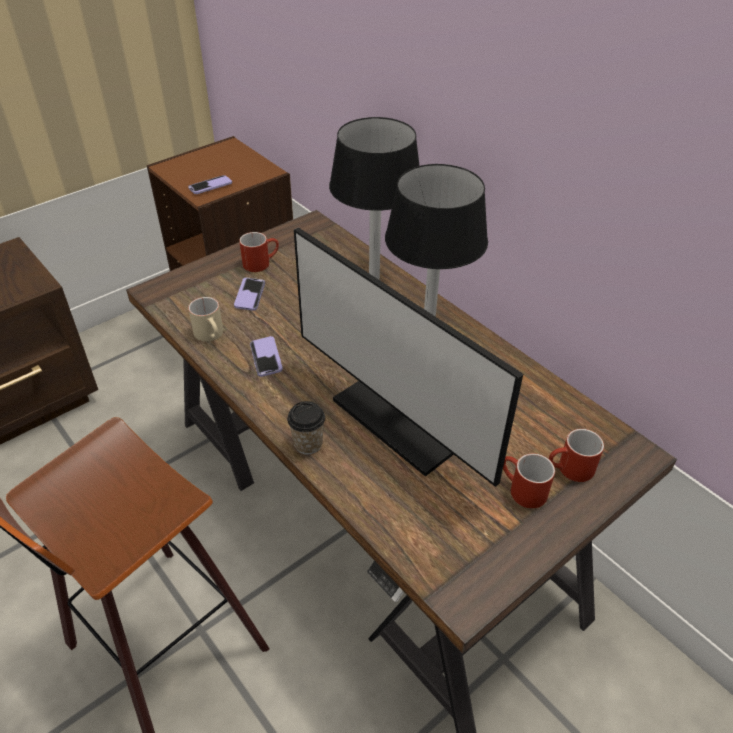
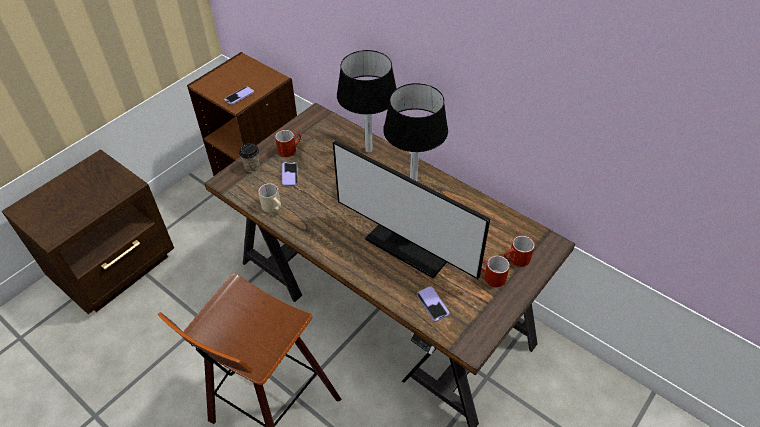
camera: 10 degrees left, 5 degrees up
(266, 357) = (314, 217): phone -> phone (432, 304)
(308, 444) = (358, 270): cup -> cup (252, 167)

